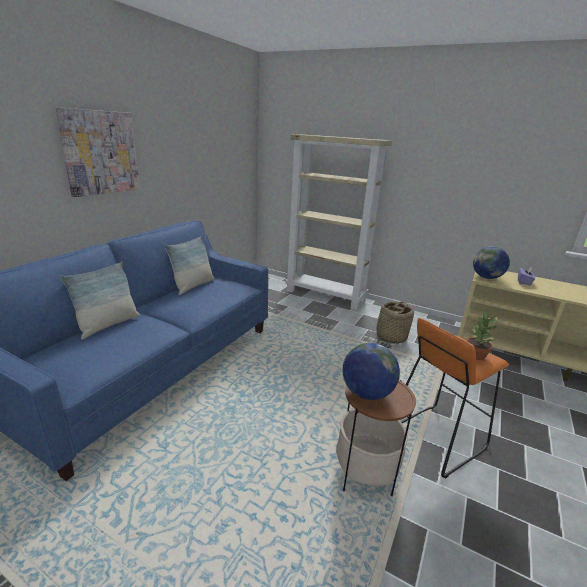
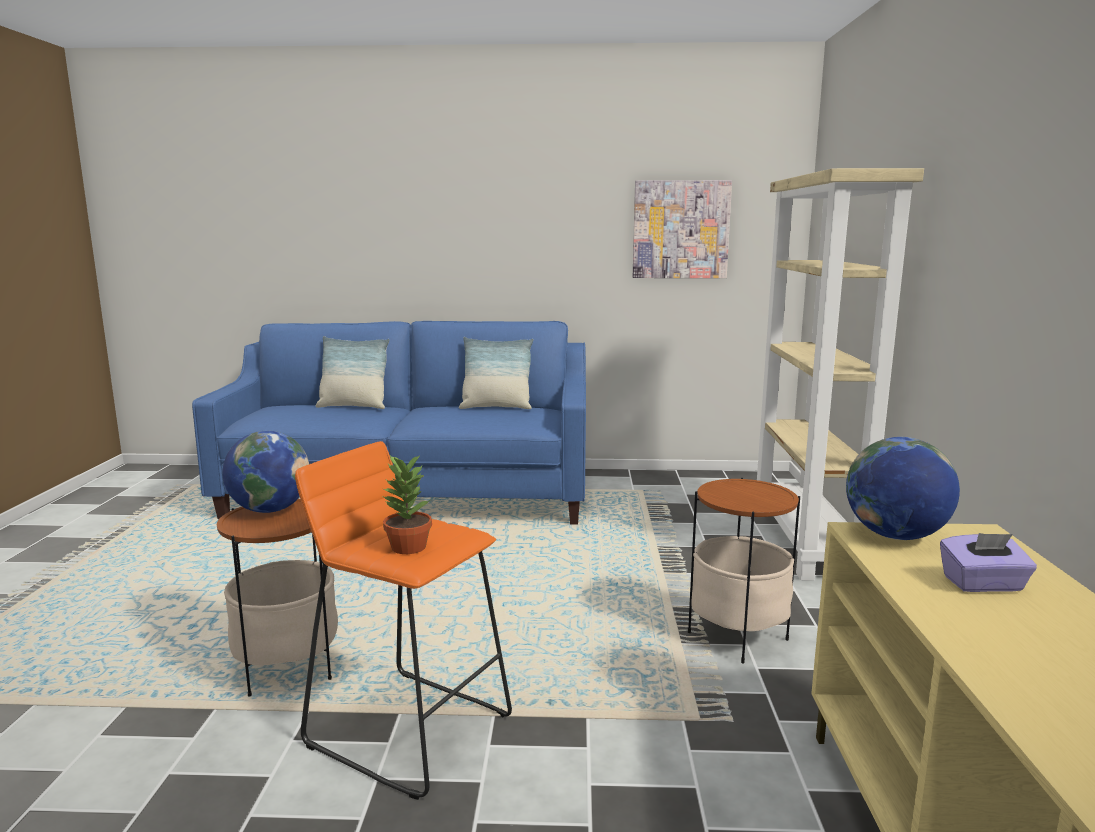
camera: 65 degrees right, 10 degrees down
(101, 152) = (457, 221): picture -> picture (680, 230)
(391, 337) = (737, 636): basket -> side table

